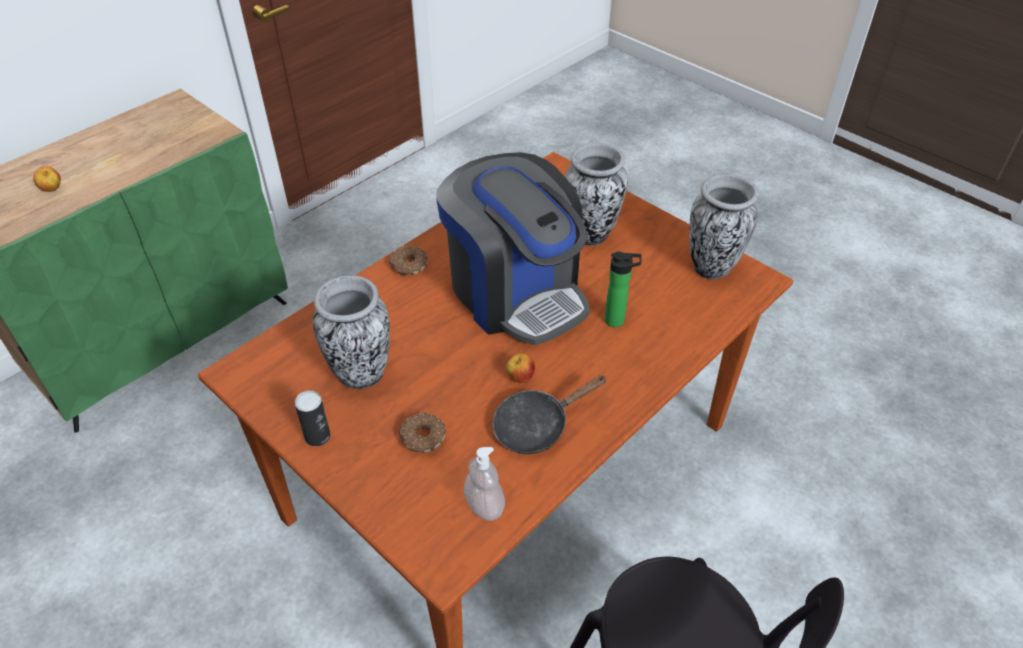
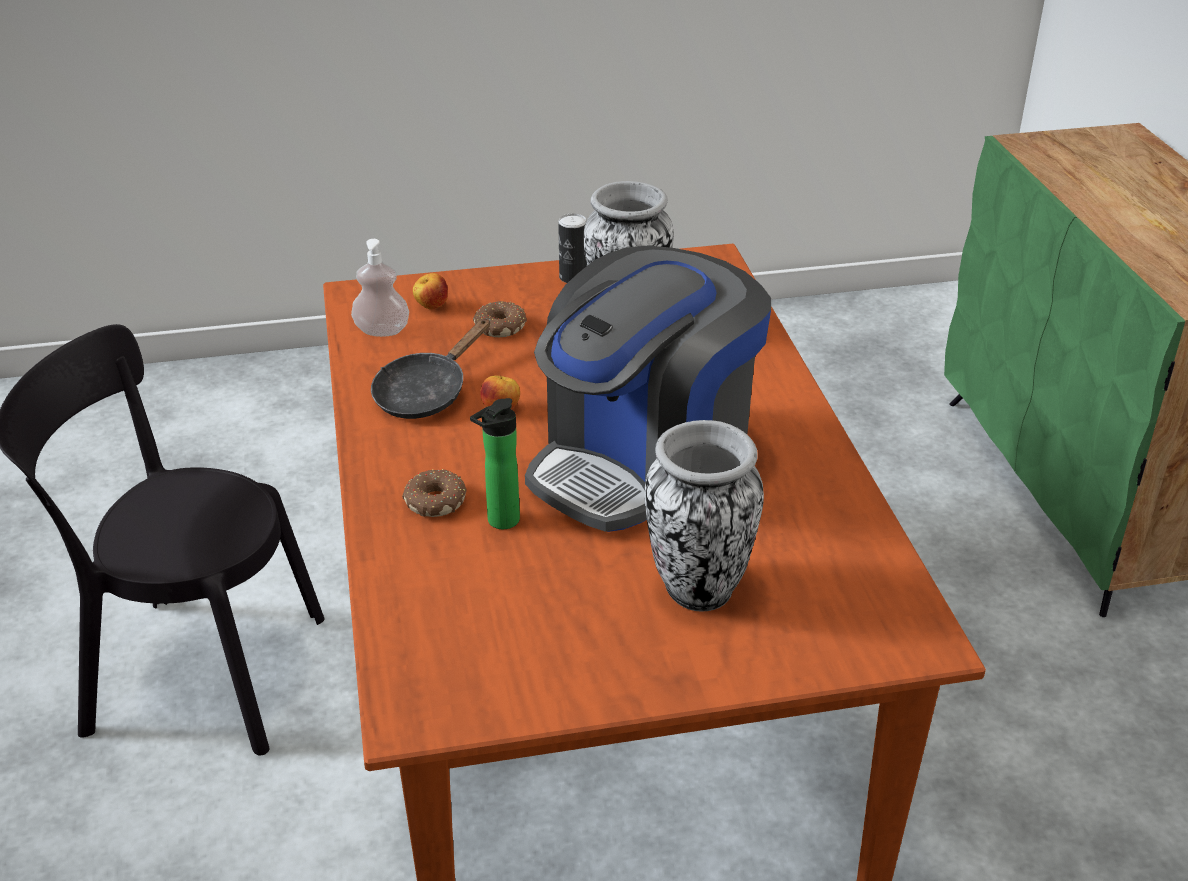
camera: 125 degrees right, 10 degrees down
(52, 190) = (1109, 184): apple -> apple (431, 306)
(408, 266) = (784, 404): donut -> donut (435, 500)
(515, 292) = (644, 464): coffee machine -> coffee machine turned 45 degrees counterclockwise
(537, 426) = (426, 393): black frying pan -> black frying pan turned 150 degrees counterclockwise
(711, 267) = (493, 677): vase -> none

